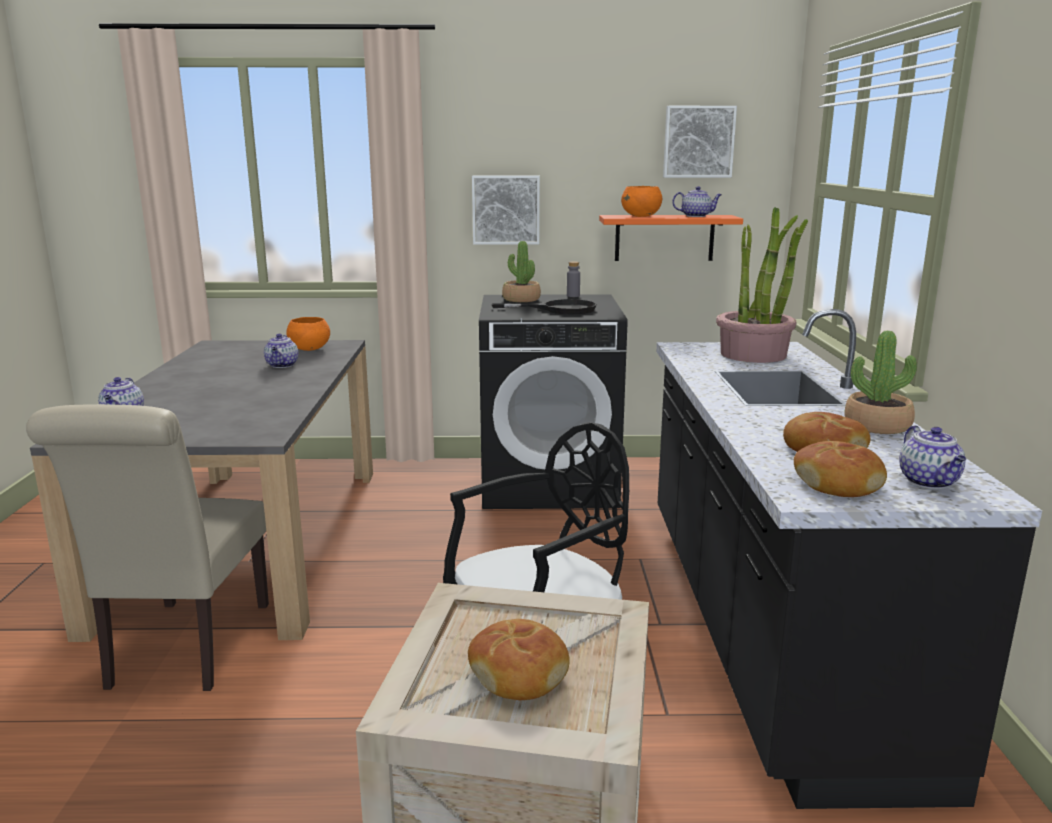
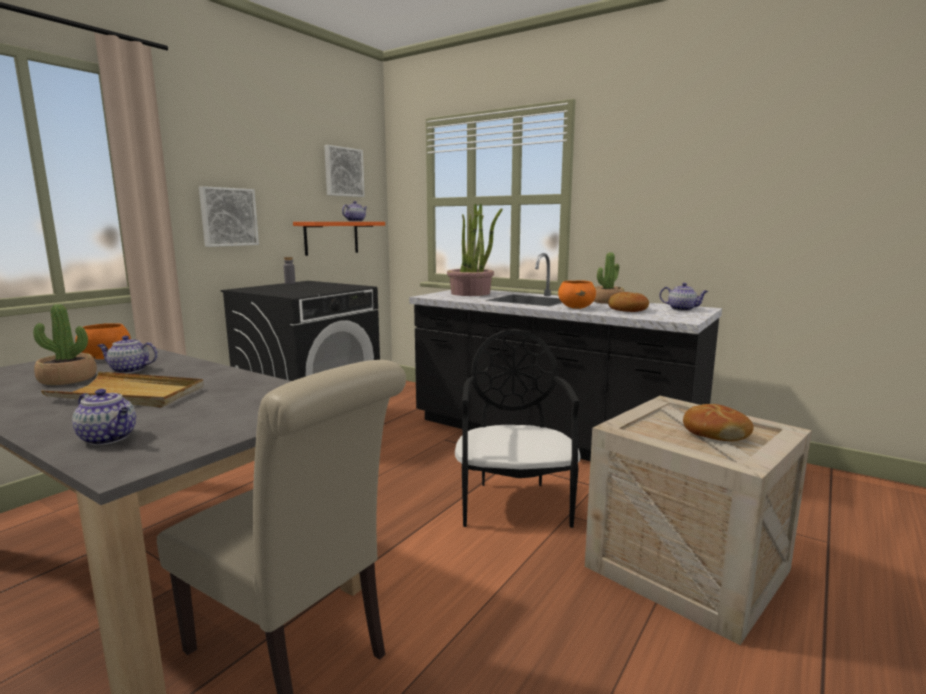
camera: 55 degrees left, 5 degrees down
(221, 387) = (129, 395): none -> beige tray
(282, 365) = (129, 370): teapot -> teapot turned 150 degrees clockwise
(521, 299) = (265, 288): potted plant -> potted plant (67, 379)
(559, 309) = (317, 288): black frying pan -> none
(641, 216) = (327, 221): orange bowl -> orange bowl (576, 308)
(838, 483) = (672, 315): bread -> none

